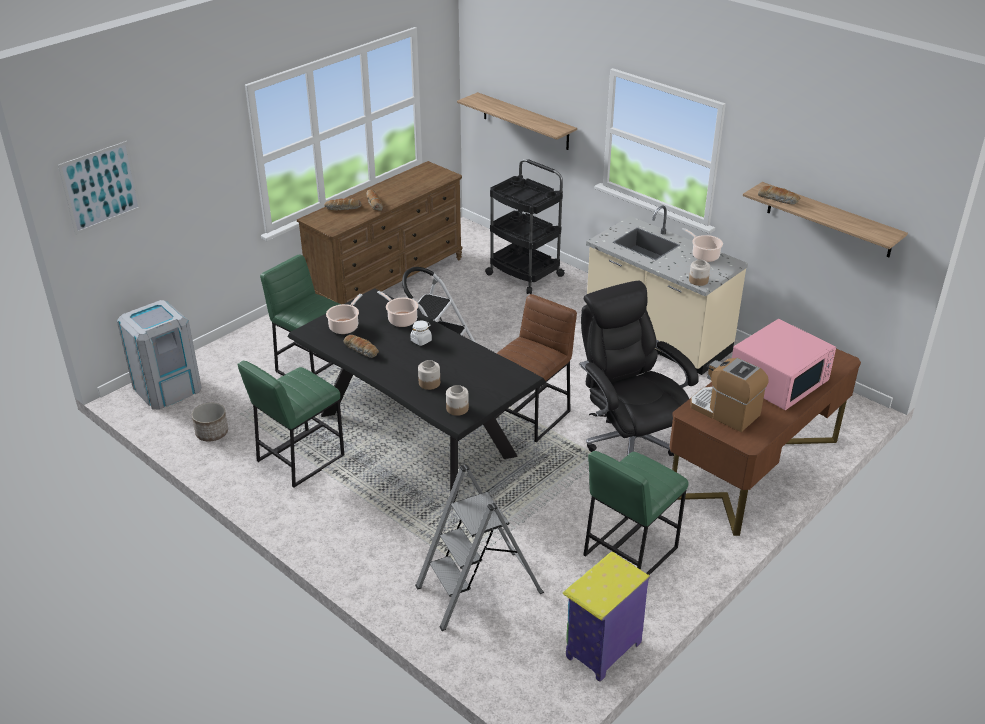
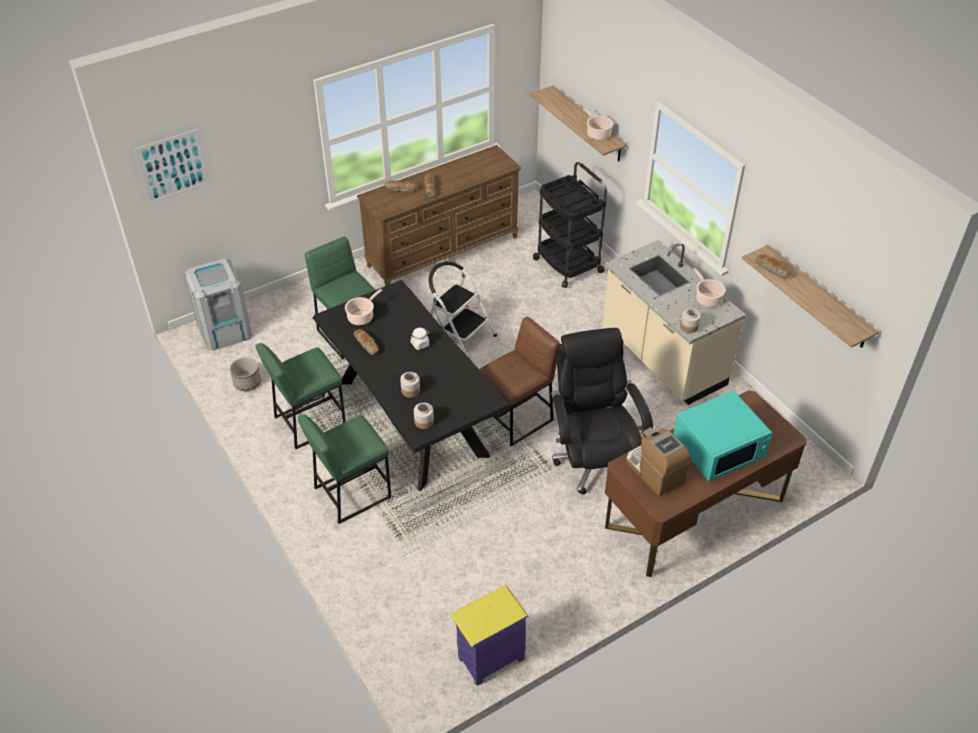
camera: 15 degrees right, 10 degrees up
(401, 319) = (411, 318): cooking pot -> cooking pot (597, 134)
(480, 588) = (412, 578): grey step ladder -> none
(629, 552) = (549, 572): green chair -> green chair (351, 493)
(779, 380) = (719, 448): pink microwave -> turquoise microwave

